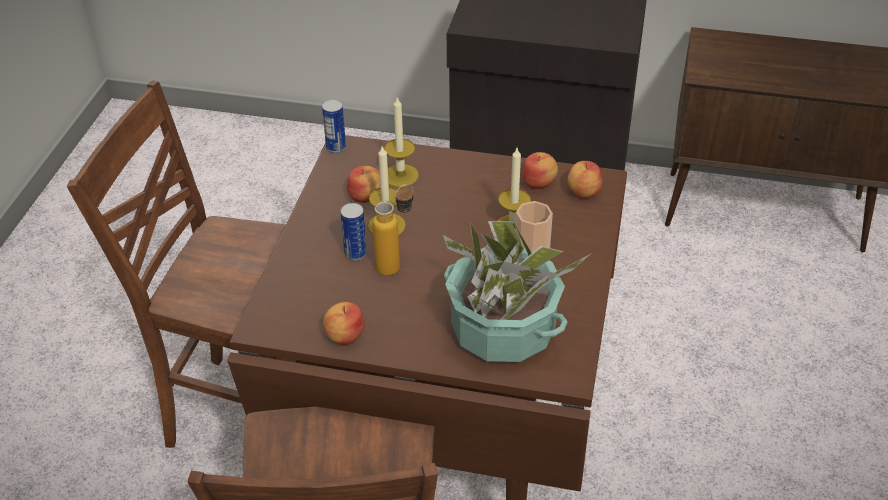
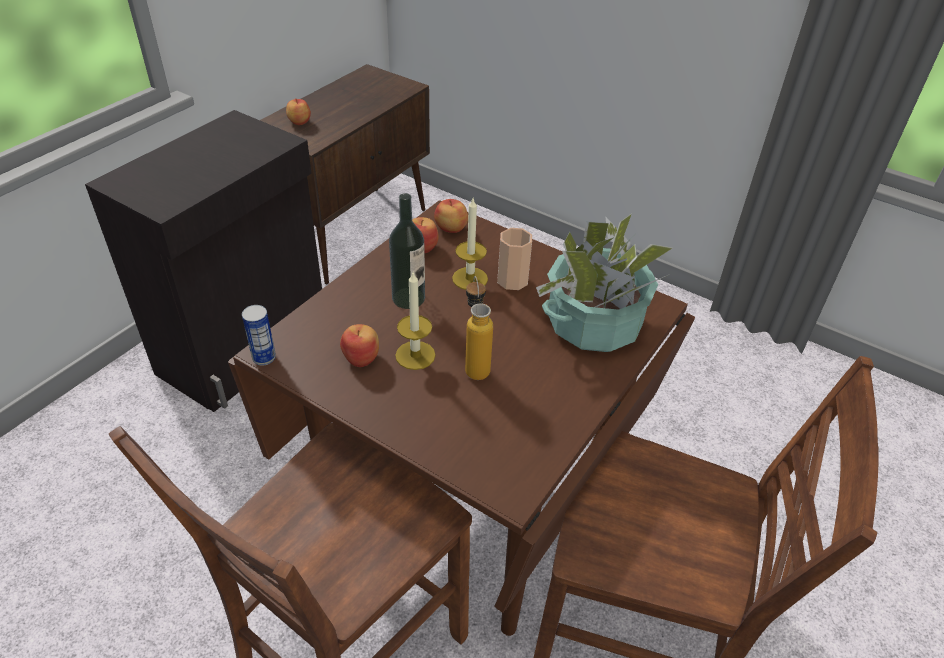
camera: 70 degrees left, 0 degrees up
(345, 335) = (555, 428): apple -> apple (299, 122)
(355, 254) = (443, 389): can -> none
(400, 175) = (347, 324): candle -> none
(457, 198) = (408, 298): none -> bottle

